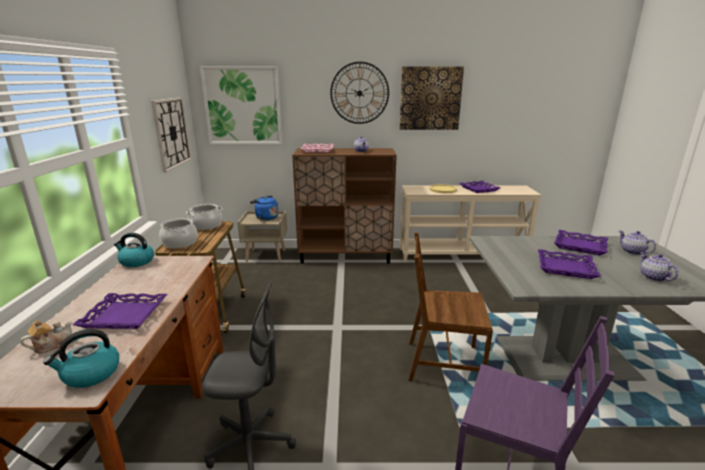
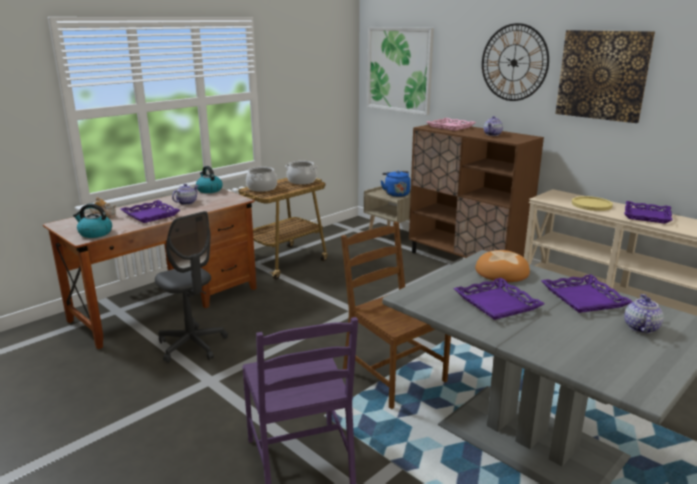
camera: 45 degrees right, 0 degrees up
(171, 133) = (318, 91): wall clock -> none
(515, 246) = (501, 272): none -> bread
(653, 277) = (576, 349): teapot -> teapot (186, 202)

